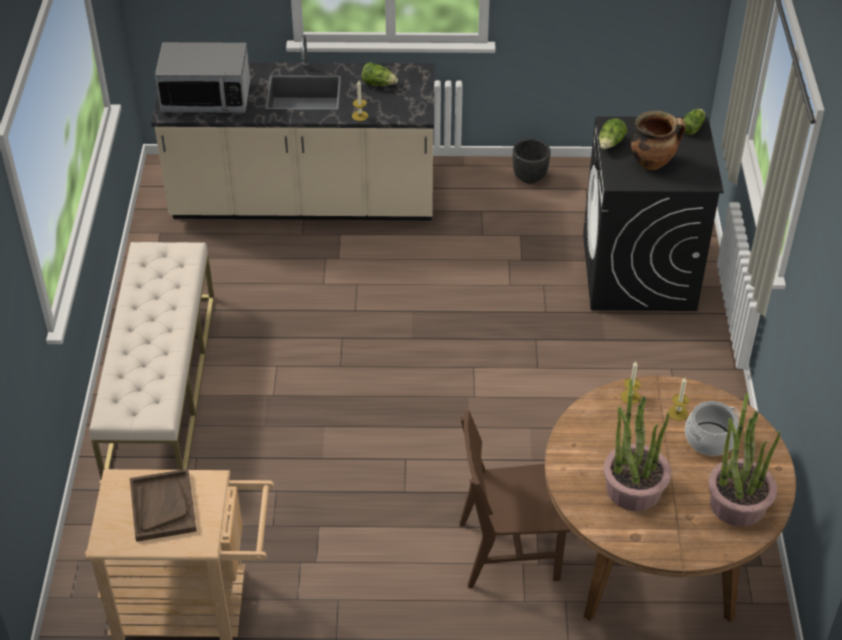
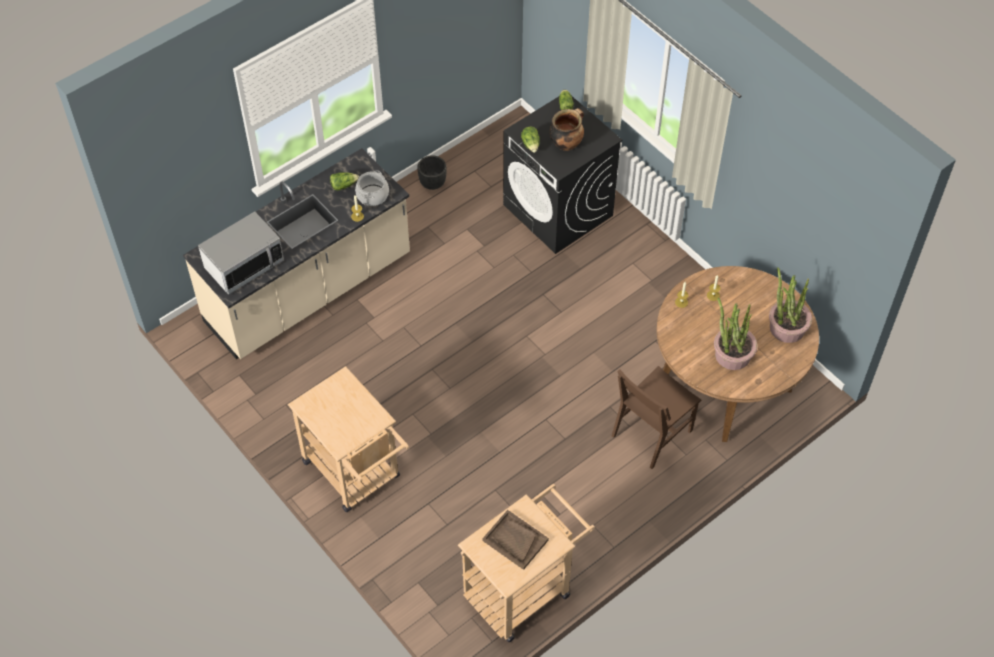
camera: 40 degrees left, 10 degrees up
(161, 385) = (356, 474): beige bench -> beige cart
(709, 439) = (741, 300): cooking pot -> cooking pot (372, 195)

